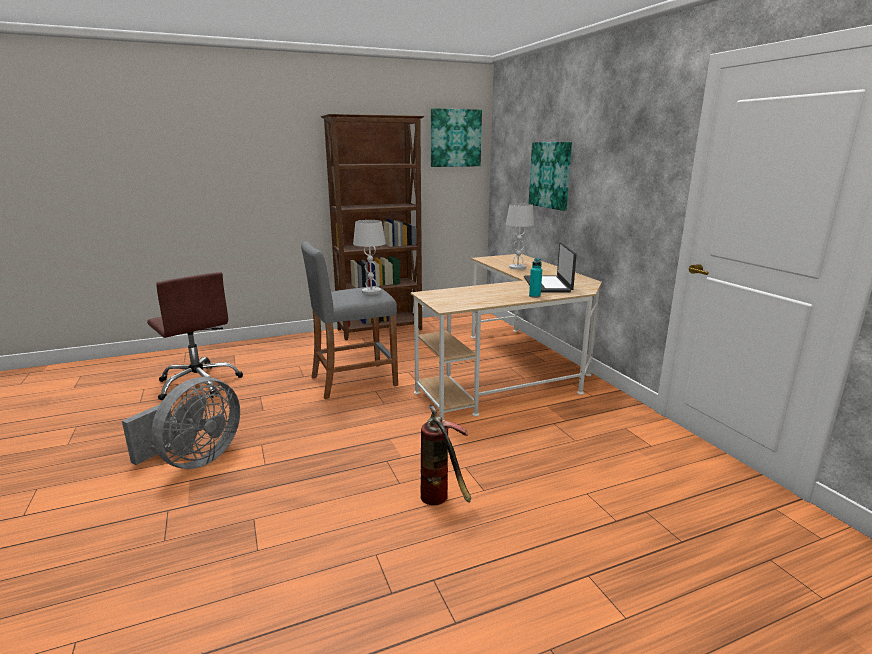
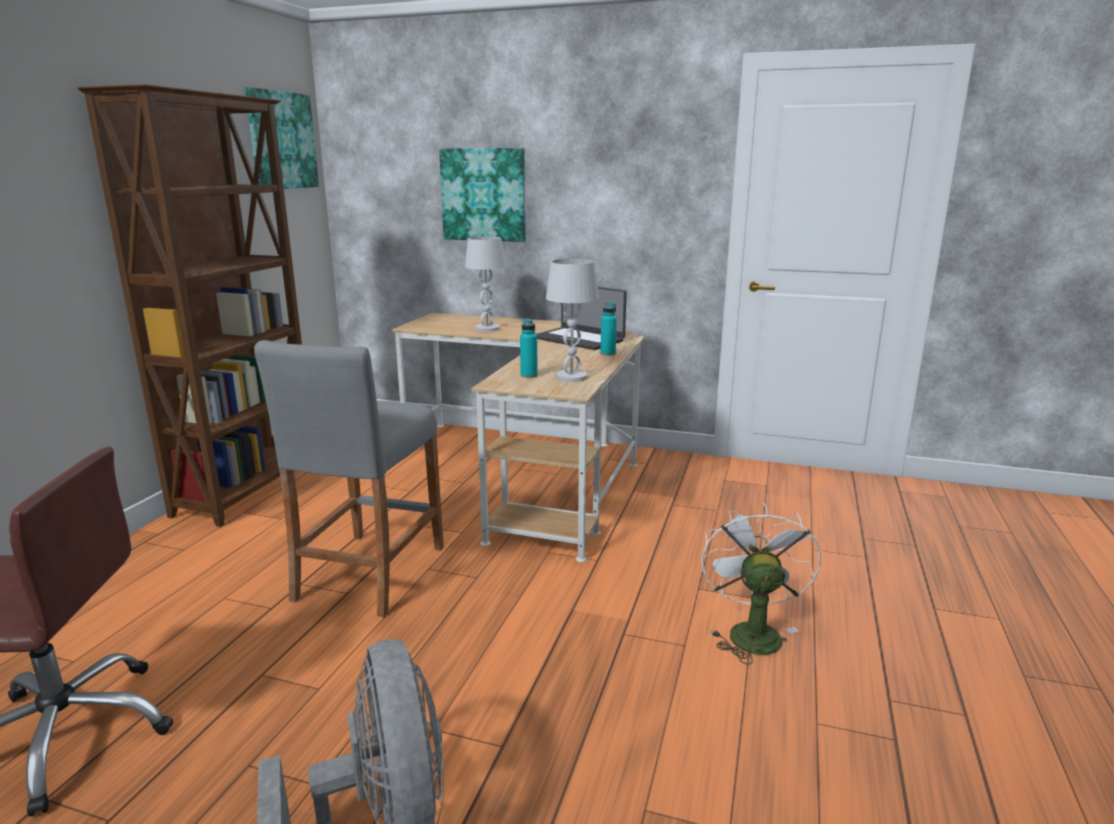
camera: 50 degrees left, 0 degrees up
(371, 292) = (383, 407): white table lamp -> white table lamp (571, 377)
(443, 501) = (751, 631): fire extinguisher -> white fan
(453, 294) = (529, 375): none -> turquoise bottle

